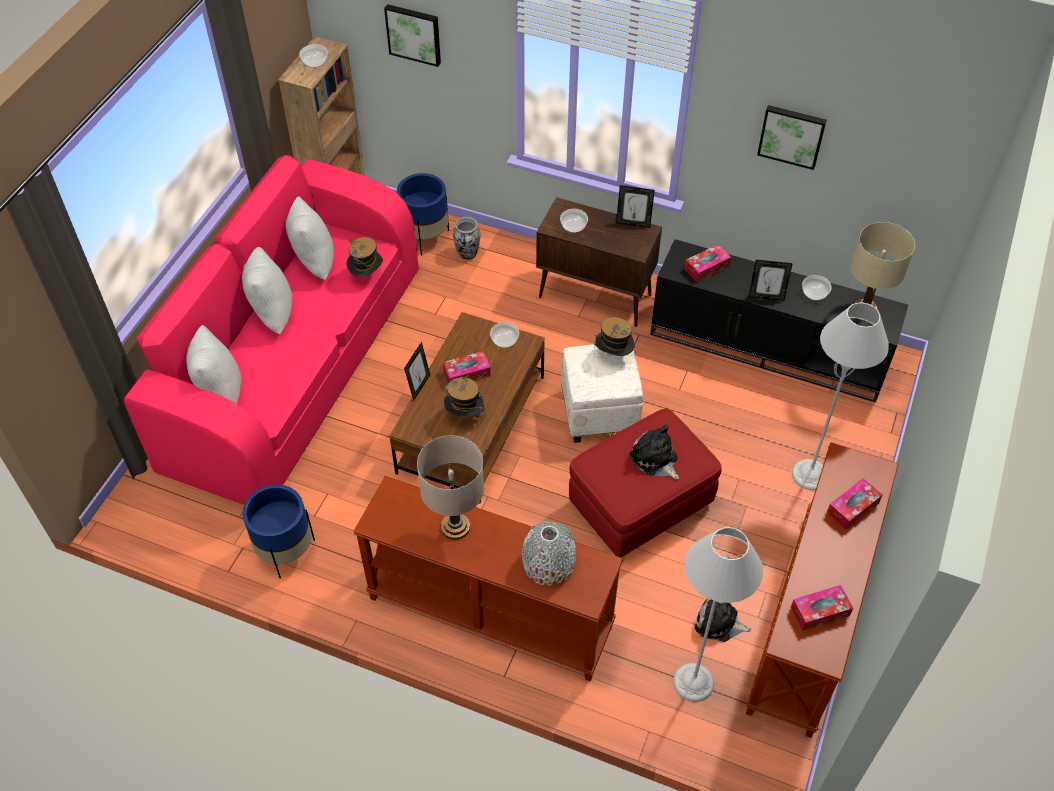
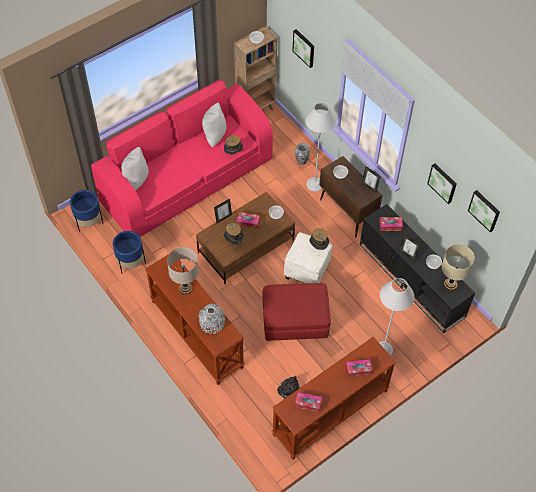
camera: 30 degrees right, 5 degrees up
(271, 313) = (180, 152): white pillow -> none
(425, 237) = (288, 143): blue planter -> blue planter (89, 222)
(655, 459) = (300, 304): plush toy -> none
(693, 682) = (260, 410): grey floor lamp -> grey floor lamp (315, 184)
(902, 138) = (485, 210): none -> picture

